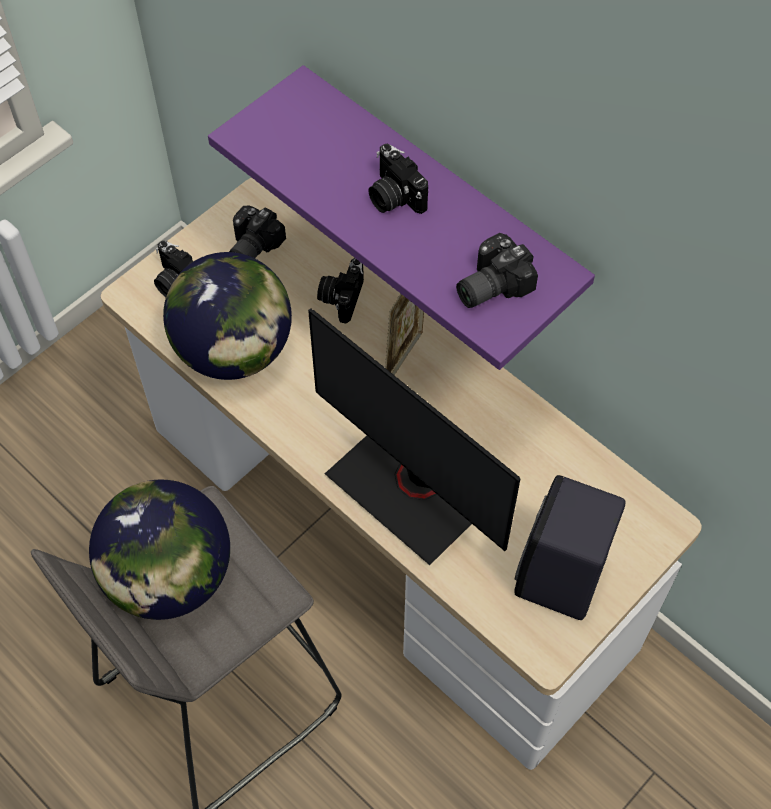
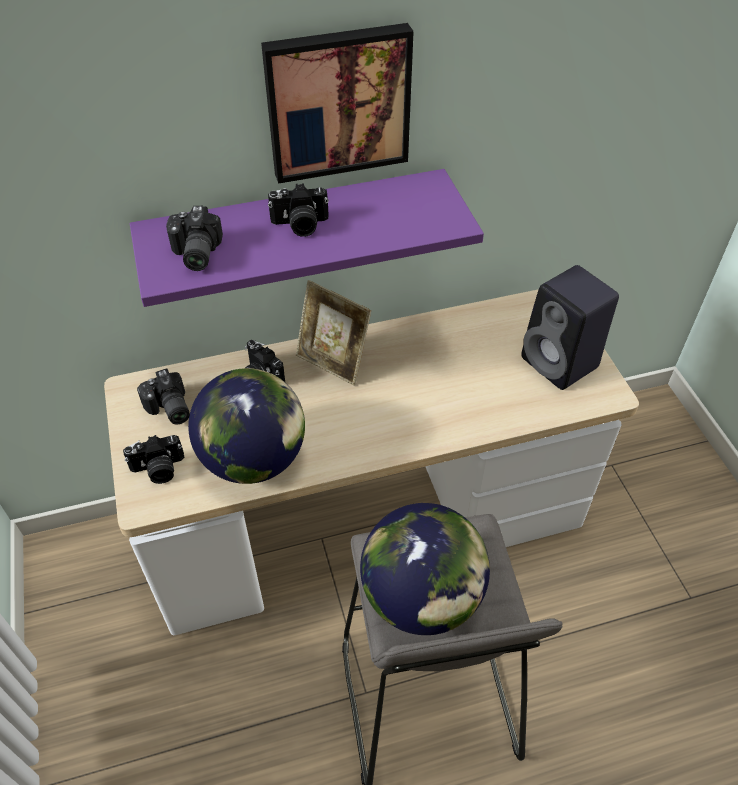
camera: 60 degrees left, 10 degrees down
(412, 487) = (446, 407): monitor -> none
(489, 284) = (415, 212): camera -> camera (194, 254)
(495, 117) = (337, 102): none -> picture

